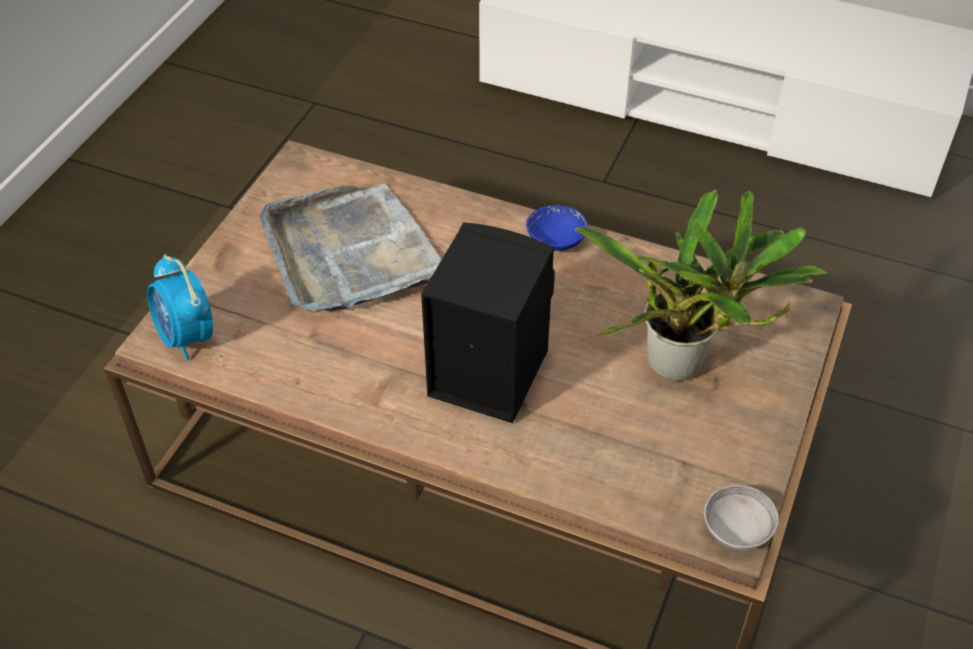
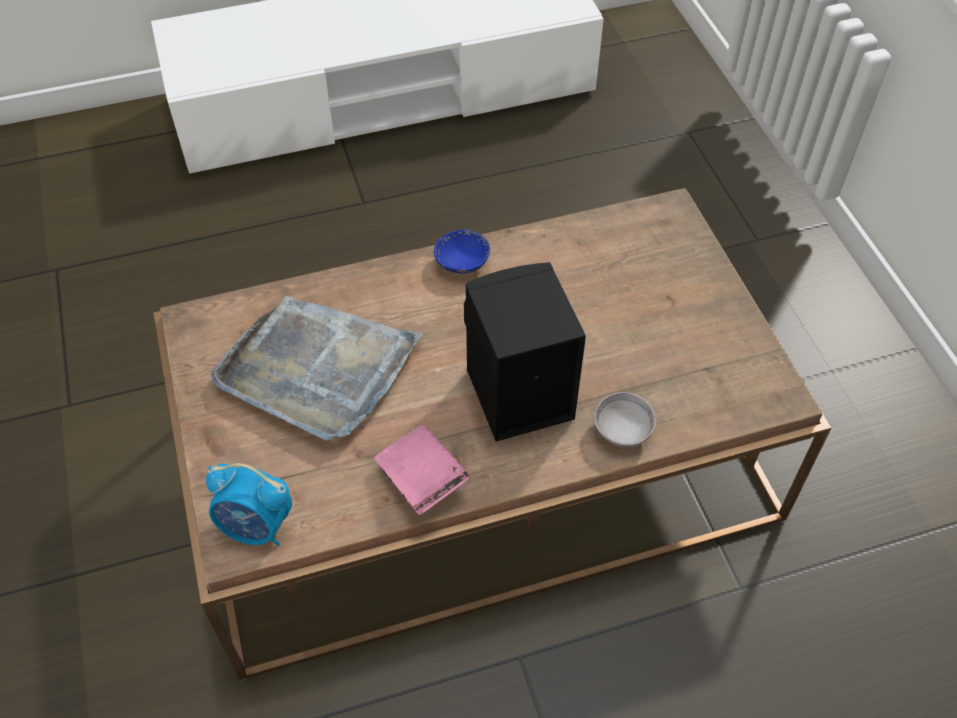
camera: 40 degrees left, 5 degrees up
(338, 386) = (422, 480): none -> pink book
(682, 366) = (639, 302): potted plant -> none
(737, 529) = (781, 391): grey bowl -> grey bowl (622, 430)

